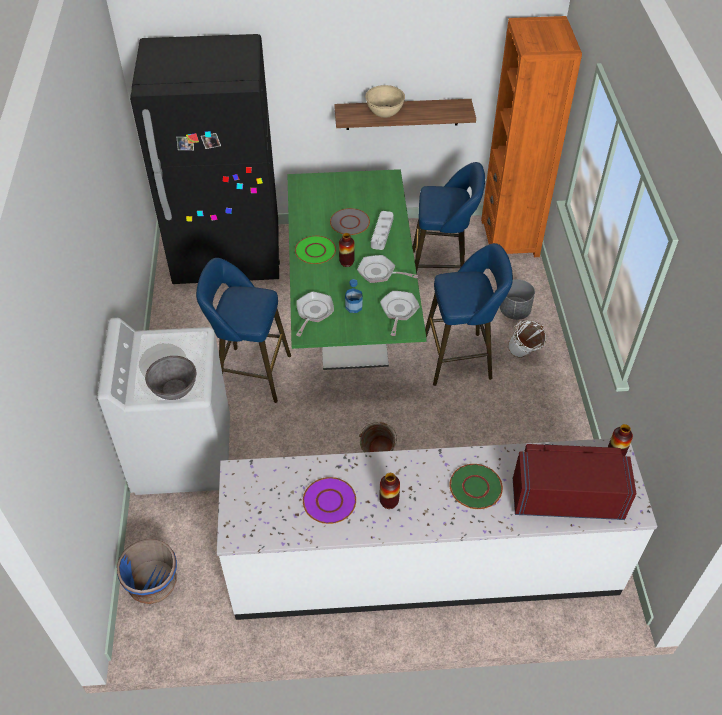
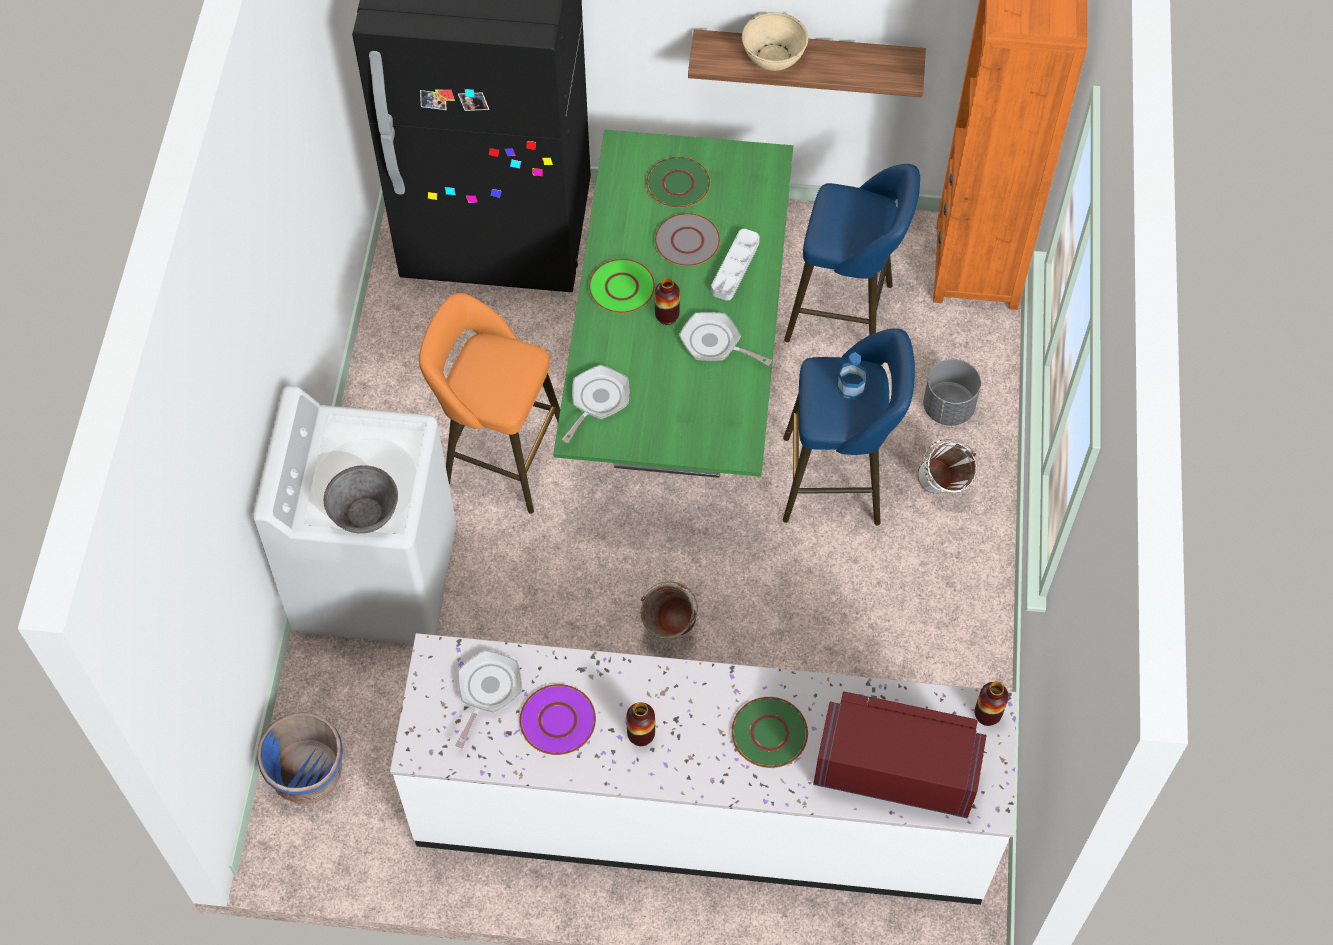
camera: 10 degrees right, 10 degrees up
(250, 373) = (499, 457): blue stool -> orange stool
(337, 195) = (678, 183): none -> green plate
(354, 306) = (661, 399): bottle -> bottle (851, 388)
(398, 311) = (729, 418): frying pan -> frying pan (487, 691)

